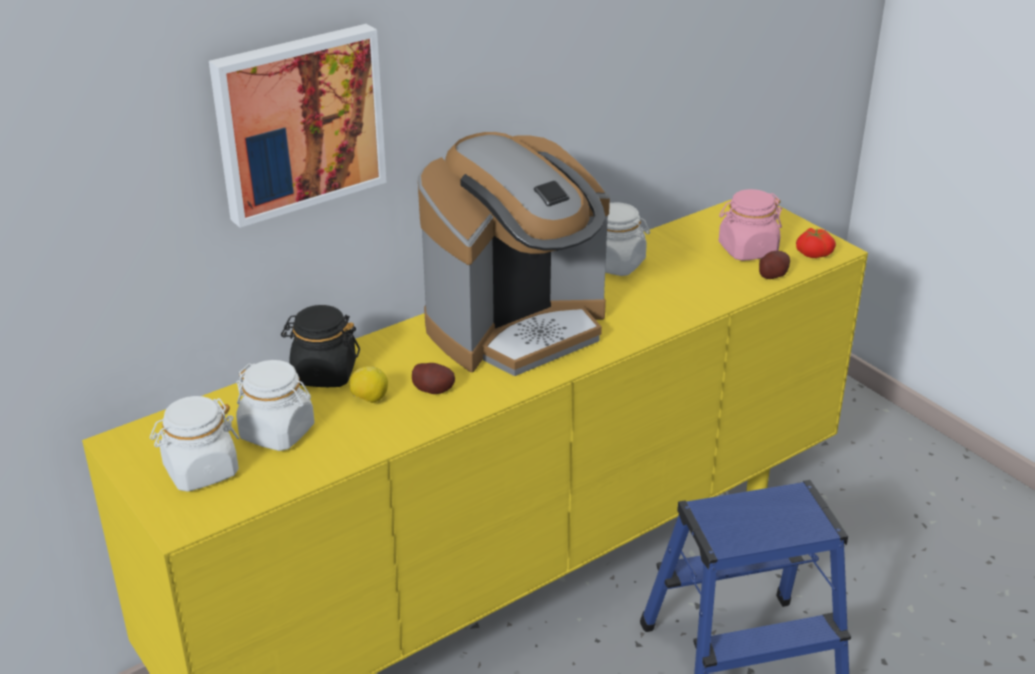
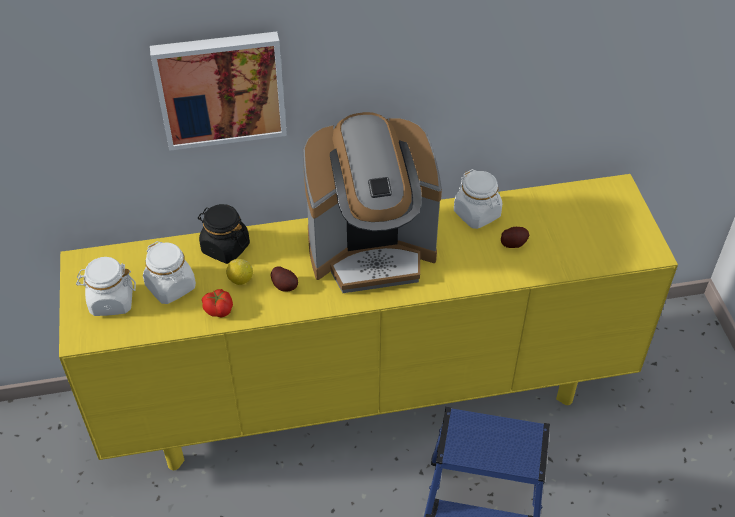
camera: 25 degrees right, 15 degrees up
(747, 250) = (584, 232): pink jar -> none
(773, 274) = (587, 262): potato -> potato (514, 243)
(813, 253) = (633, 251): tomato -> tomato (219, 309)

